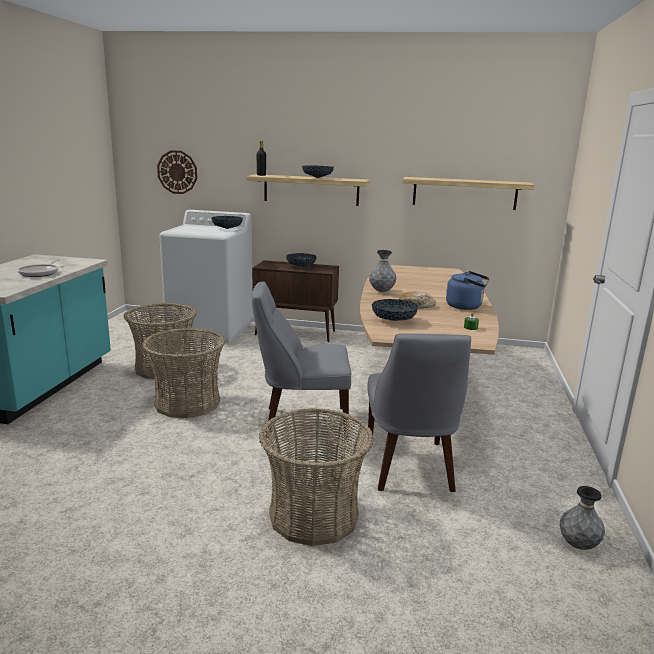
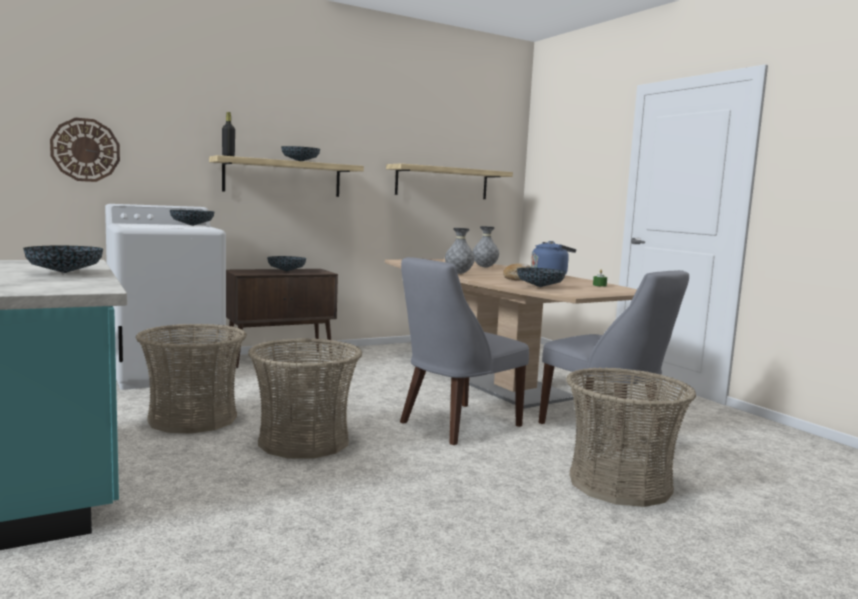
camera: 40 degrees left, 10 degrees down
(40, 273) = (64, 273): frying pan -> bowl
(578, 545) = (778, 439): grey vase -> grey vase (484, 267)

